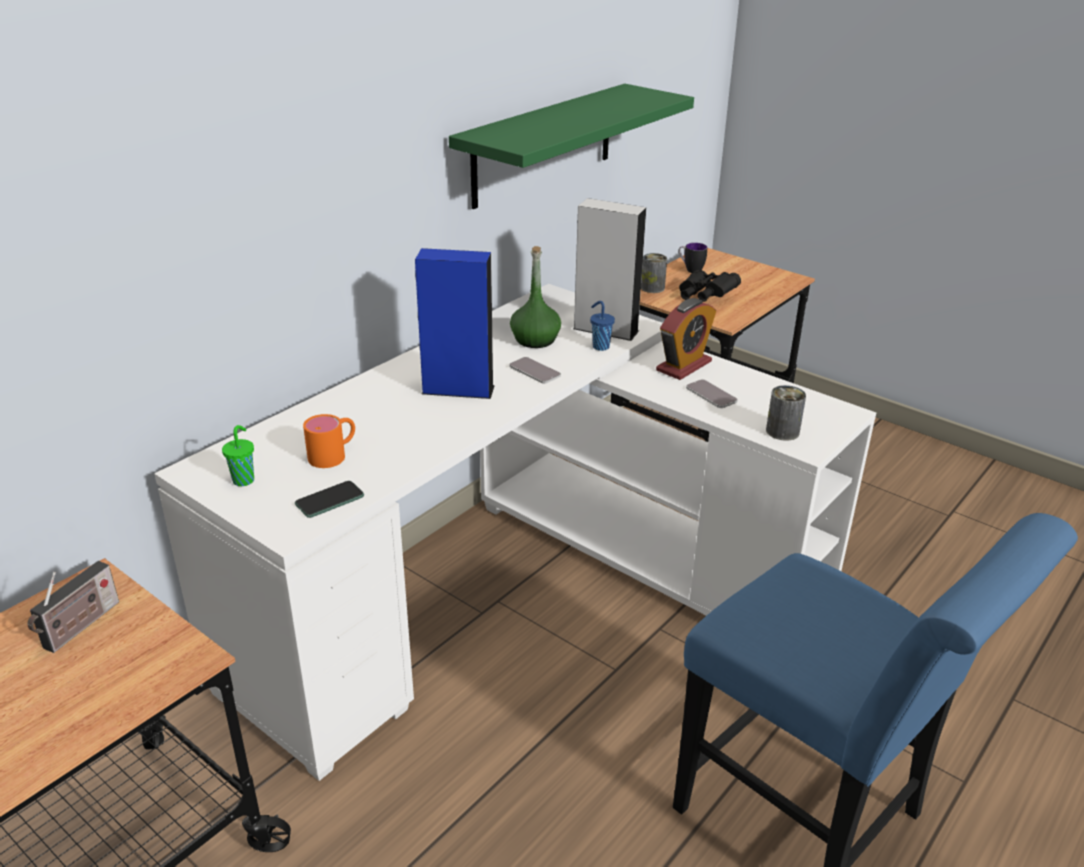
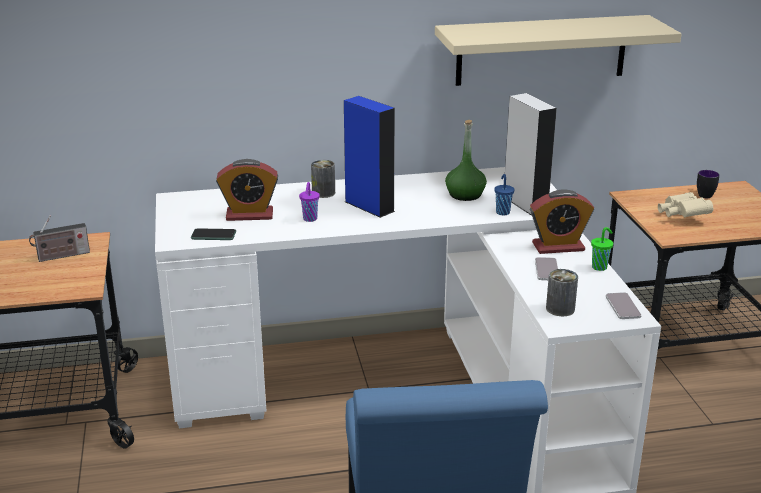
camera: 40 degrees right, 5 degrees down
(244, 480) = (189, 211): green cup -> green cup (600, 267)
(334, 454) = (249, 215): orange mug -> alarm clock
(416, 431) = (310, 219): none -> purple cup
(534, 371) = (433, 212): phone -> phone (623, 307)
(543, 145) = (541, 50): green shelf -> beige shelf
(652, 288) = (647, 197): can -> can (323, 193)
(704, 296) = (682, 215): black binoculars -> beige binoculars

